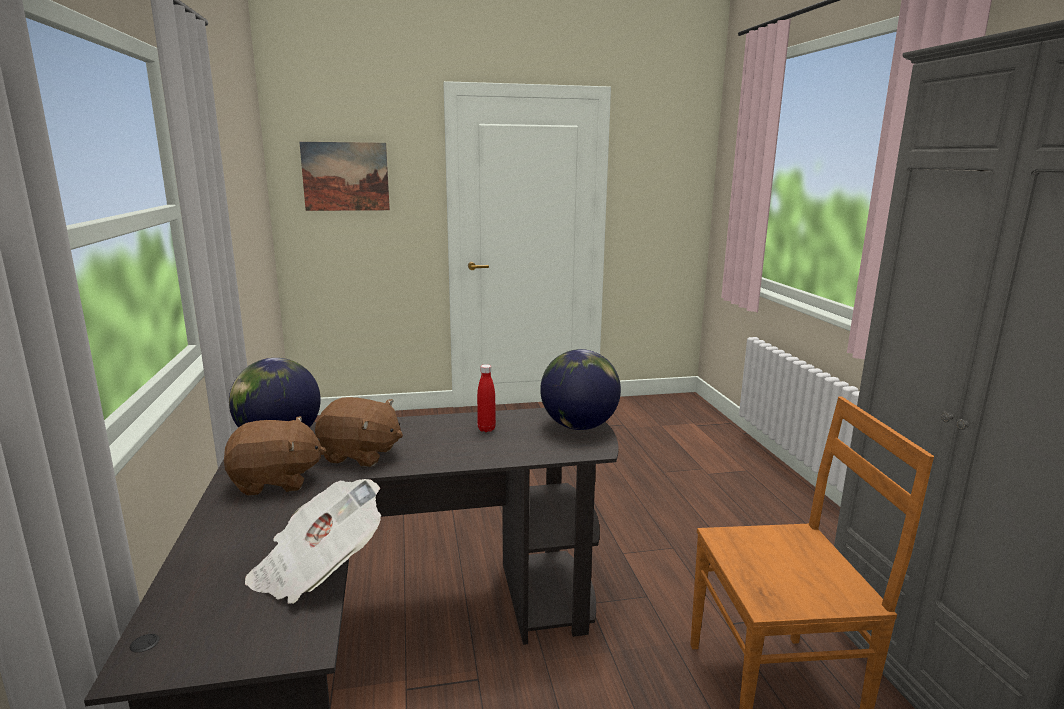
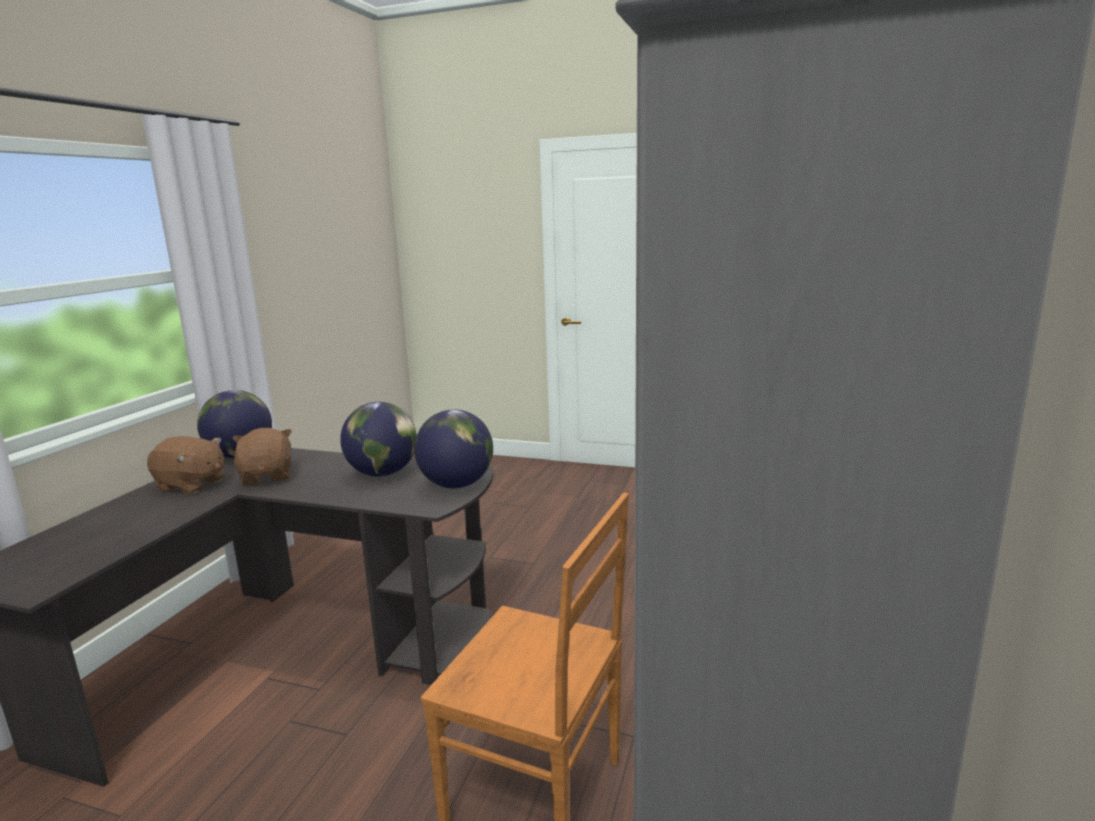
camera: 30 degrees right, 0 degrees up
(317, 568) = (117, 548): newspaper -> none
(345, 176) = (455, 234): picture -> none
(360, 455) = (268, 477): brown plush toy -> brown plush toy turned 150 degrees counterclockwise
(486, 429) = (383, 473): red bottle -> globe

